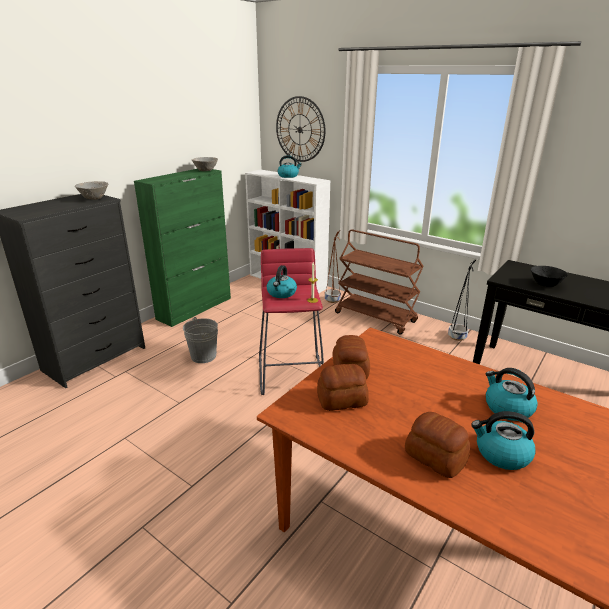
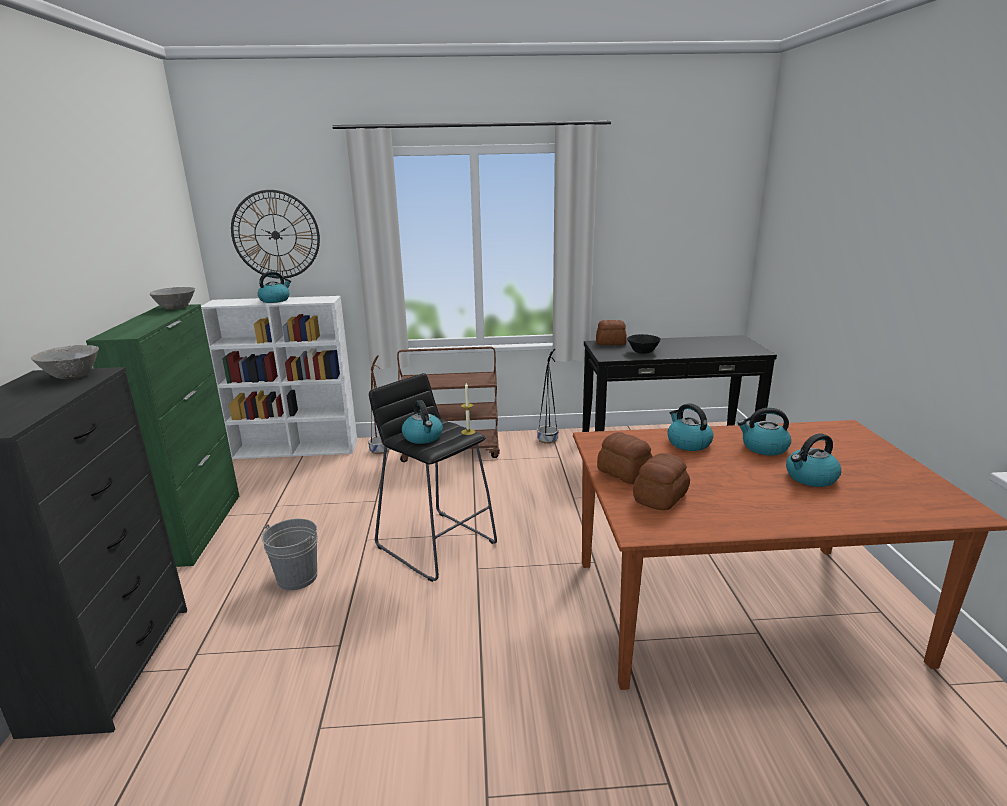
camera: 40 degrees left, 5 degrees down
(291, 373) = (436, 544): red stool -> black stool
(435, 456) = (784, 500): bread -> bread (610, 343)
(443, 373) = (688, 443): none -> kettle

